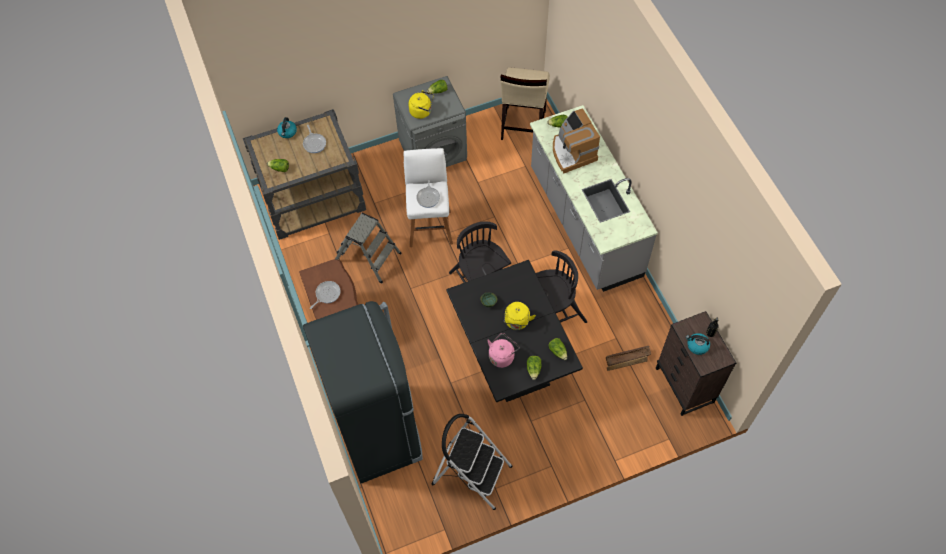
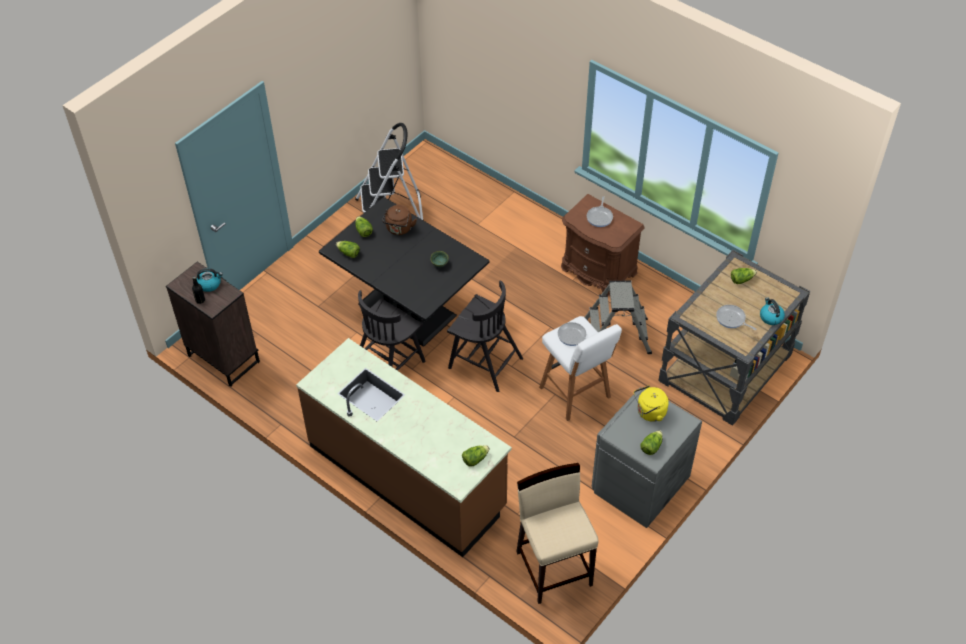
camera: 150 degrees right, 10 degrees down
(378, 431) = (491, 208): black fridge -> none
(502, 356) = (399, 229): pink kettle -> brown kettle
(517, 322) = (402, 260): yellow kettle -> none
(572, 152) = (439, 433): coffee machine -> none
(584, 223) = (407, 476): grey counter -> brown counter
(627, 359) = (291, 357): crate -> none

